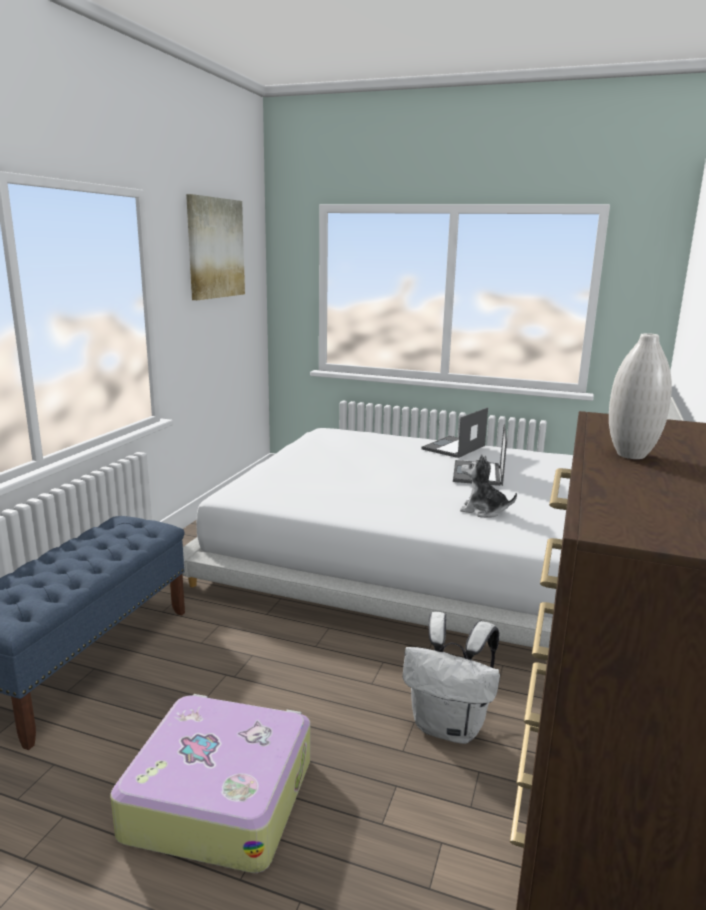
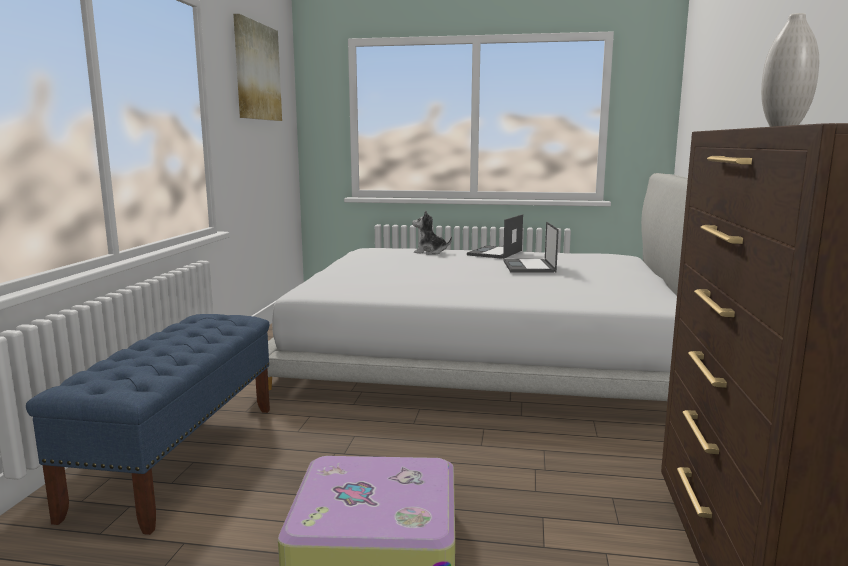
camera: 10 degrees left, 5 degrees down
(449, 727) = (569, 468): white backpack -> none
(483, 511) = (550, 288): plush toy -> plush toy (430, 252)

